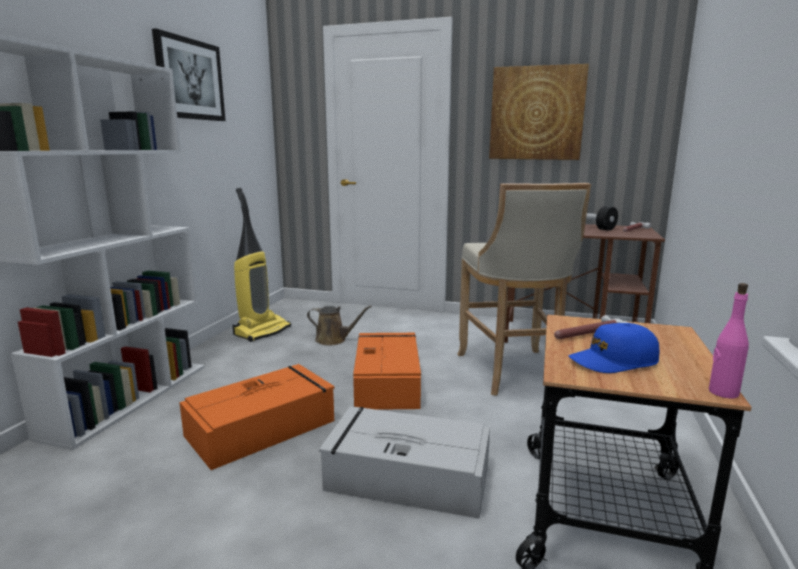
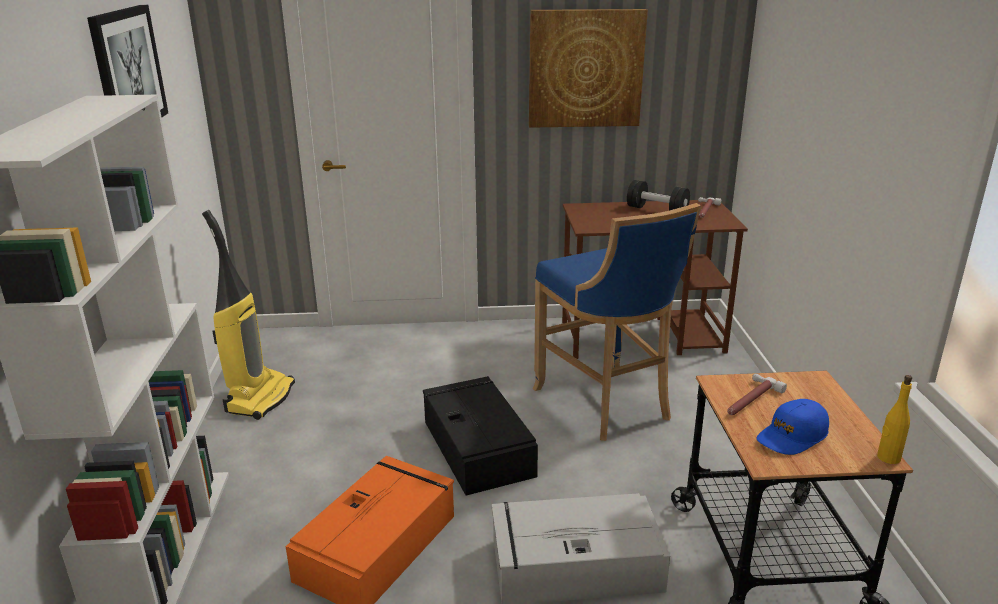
camera: 20 degrees left, 10 degrees up
(334, 340) = (368, 394): brown watering can -> none
(387, 381) = (477, 446): orange storage box -> black storage box
(513, 373) = (607, 404): beige stool -> blue stool
(722, 392) = (888, 457): pink bottle -> yellow bottle

